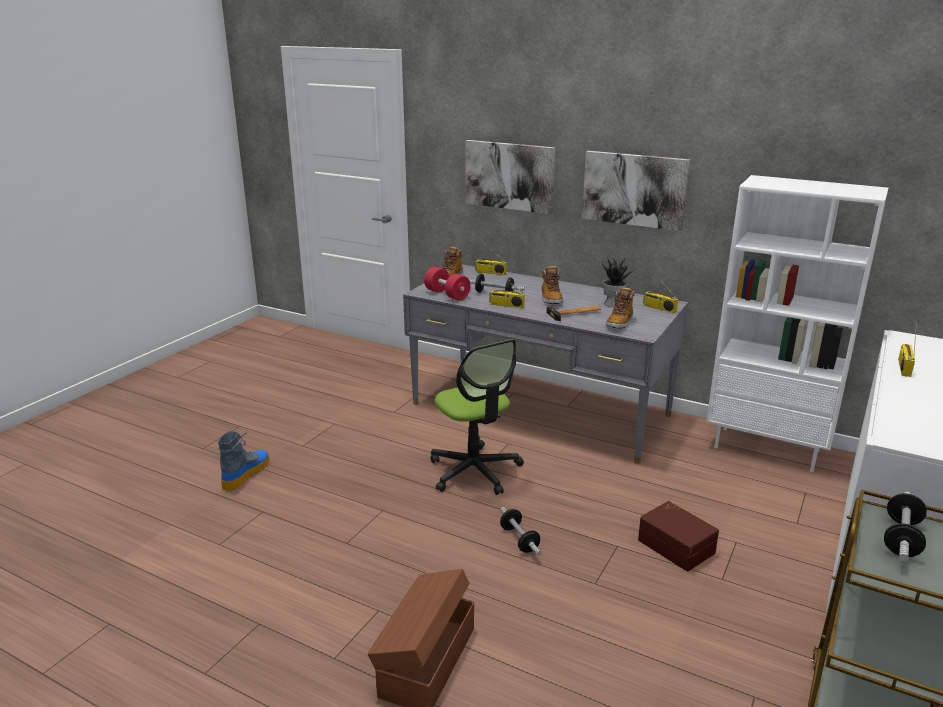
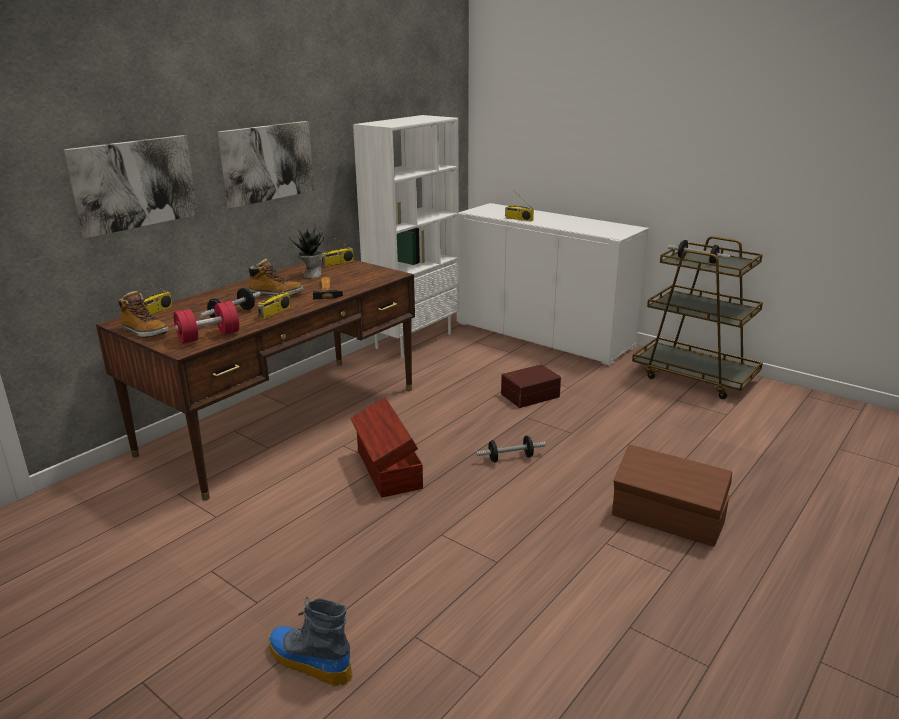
camera: 80 degrees left, 0 degrees up
(474, 471) = (387, 470): office chair -> brown storage box
(539, 409) = (283, 420): grey desk -> brown desk
(619, 322) = (361, 278): boot -> none

